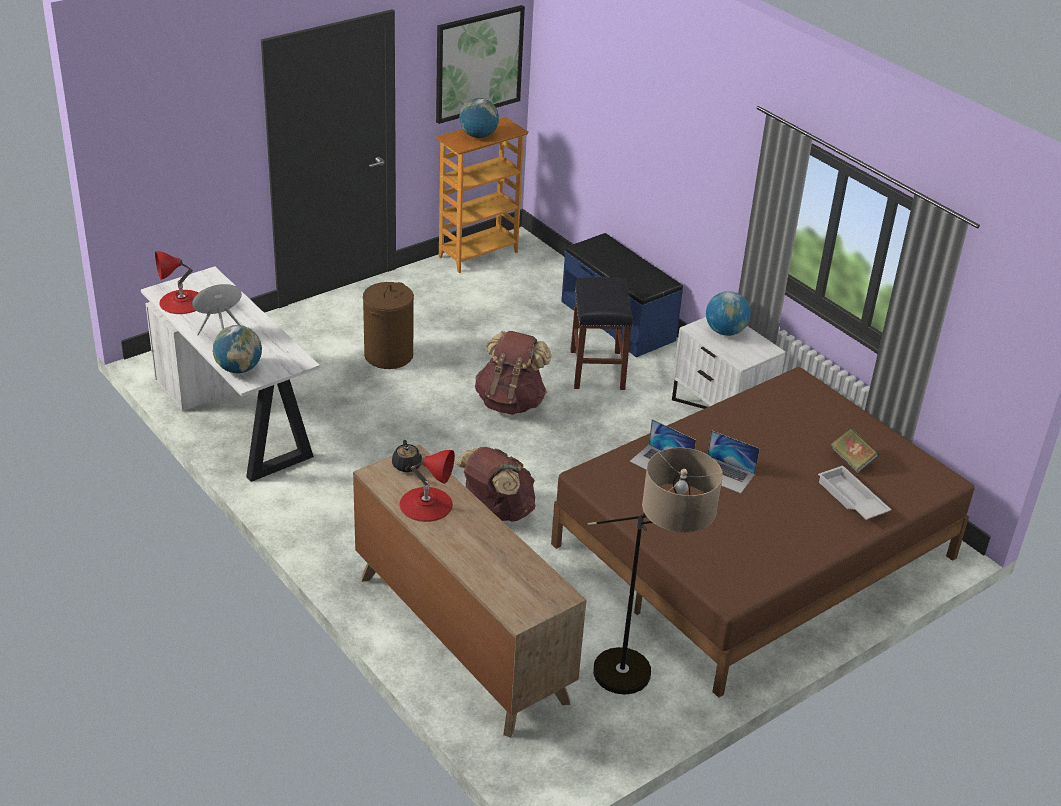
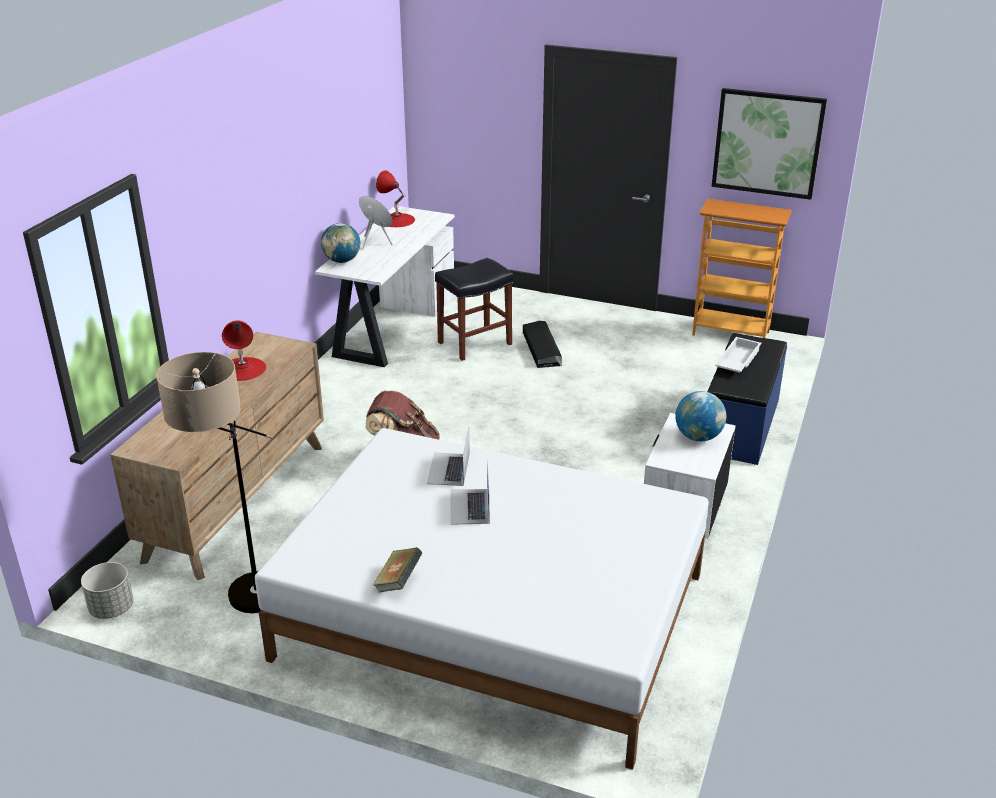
camera: 60 degrees right, 5 degrees down
(389, 355) = (541, 349): brown laundry basket -> black storage box
(407, 466) = (282, 347): black teapot -> none
(478, 136) = (739, 210): globe -> none
(511, 402) = (551, 418): brown backpack -> none
(568, 776) = (112, 609): none -> grey planter
(597, 370) = (652, 441): black stool -> black stool (474, 344)
(755, 551) = (493, 616): brown bed -> white bed
(851, 499) = (512, 594): white tray -> white tray (736, 360)
(852, 460) = (581, 576): book -> book (398, 582)

